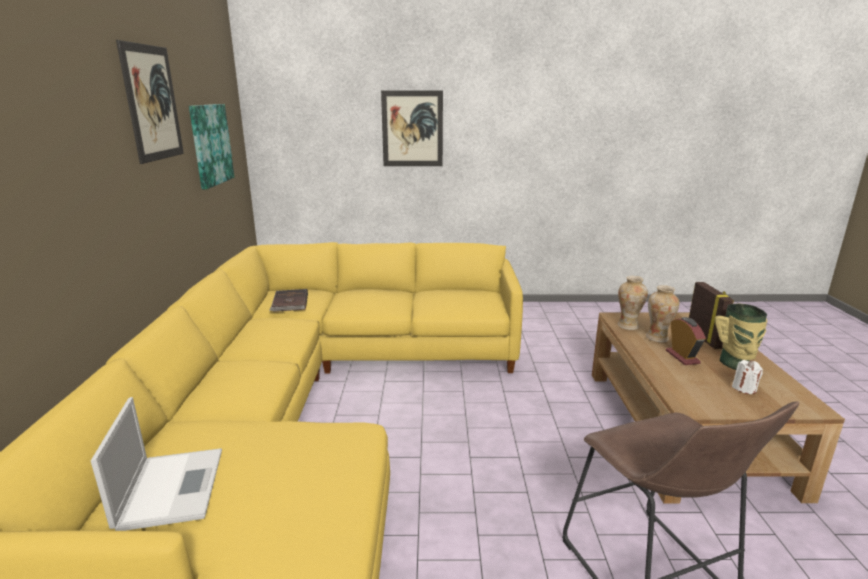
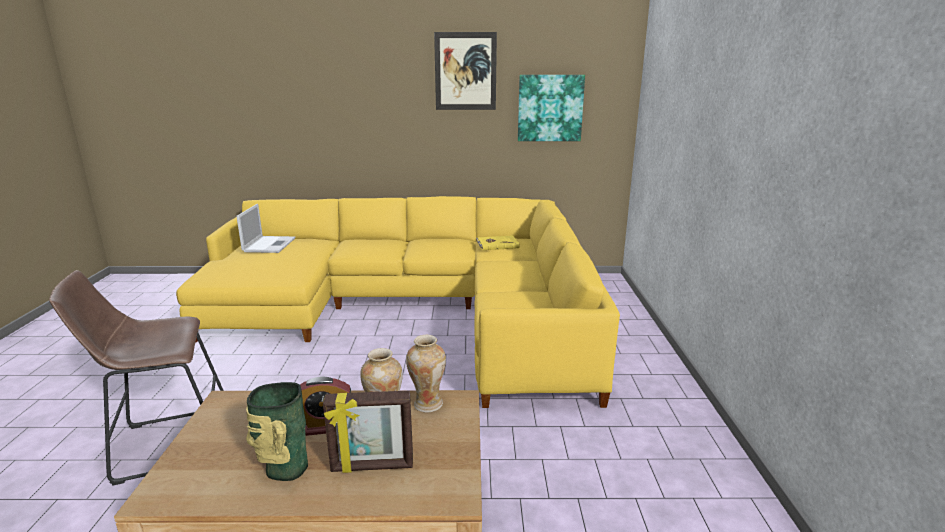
camera: 90 degrees right, 0 degrees up
(171, 486) = (269, 244): laptop -> laptop turned 75 degrees counterclockwise
(289, 302) = (497, 244): brown book -> yellow book
(412, 129) = (703, 117): picture -> none
(744, 388) = (229, 453): white candle -> none

